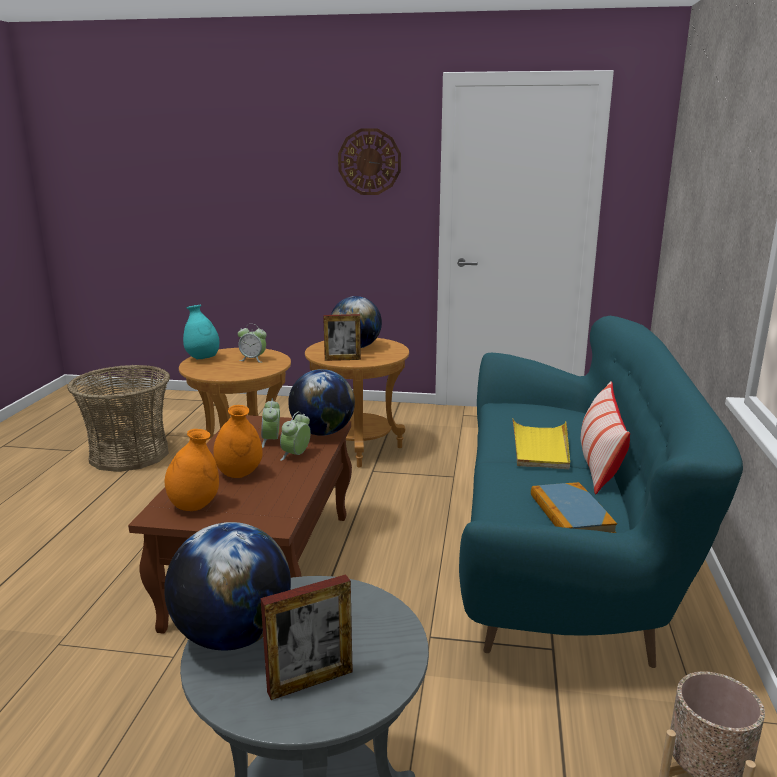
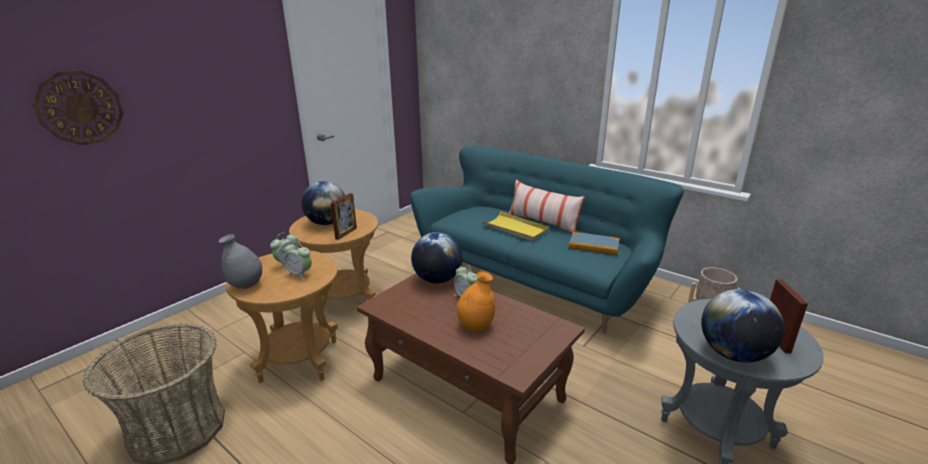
camera: 60 degrees left, 5 degrees up
(194, 506) = (513, 355): orange vase -> none
(203, 358) = (246, 285): turquoise vase -> grey vase
(271, 441) = (430, 301): alarm clock -> alarm clock (300, 274)
(369, 162) = (235, 66): wall clock -> wall clock (80, 108)

